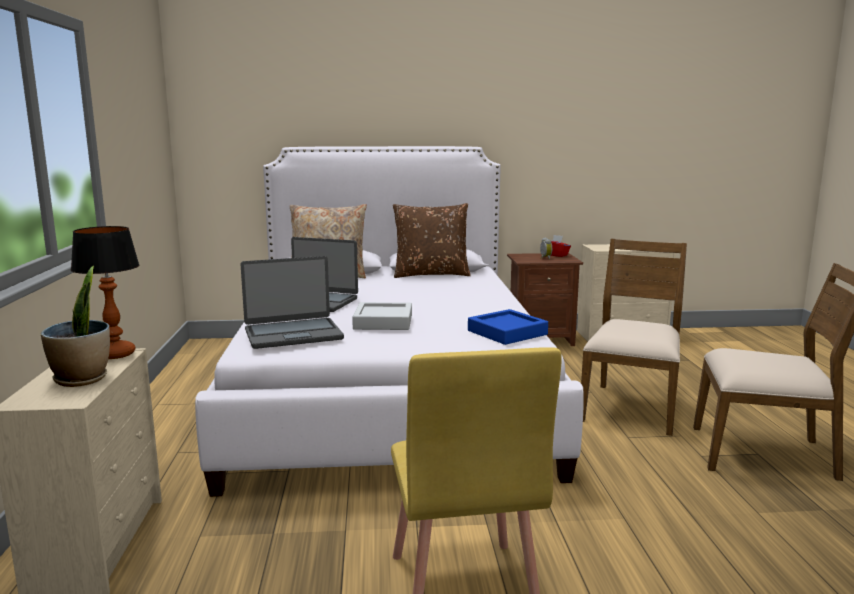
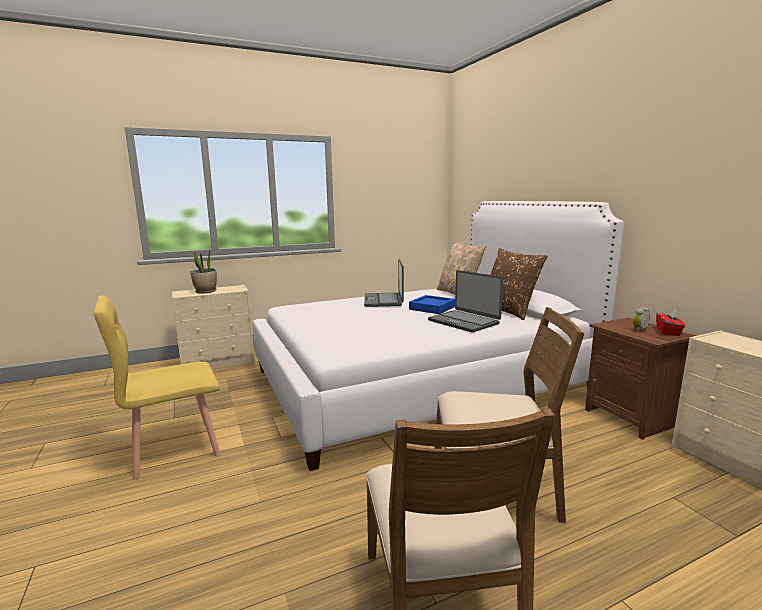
camera: 70 degrees right, 0 degrees up
(114, 354) = (237, 289): table lamp -> none
(293, 334) = (310, 307): laptop -> laptop (464, 322)
(383, 322) = (354, 318): grey tray -> none
(507, 332) = (357, 347): blue tray -> blue tray (432, 308)

